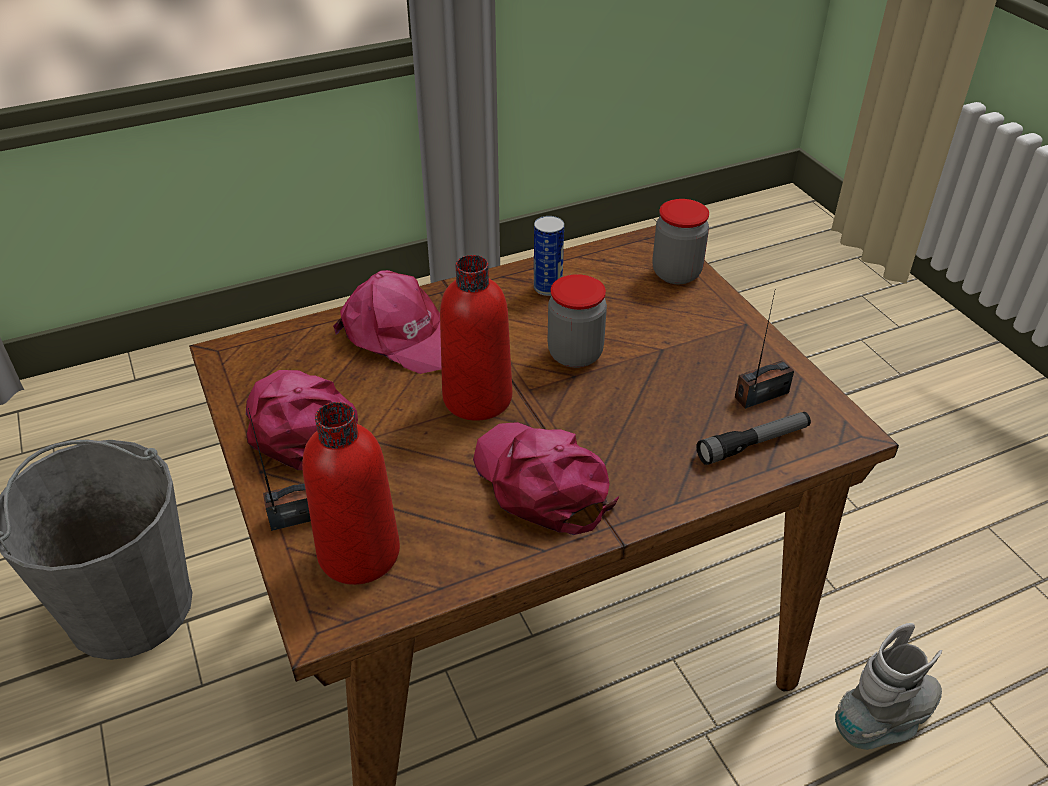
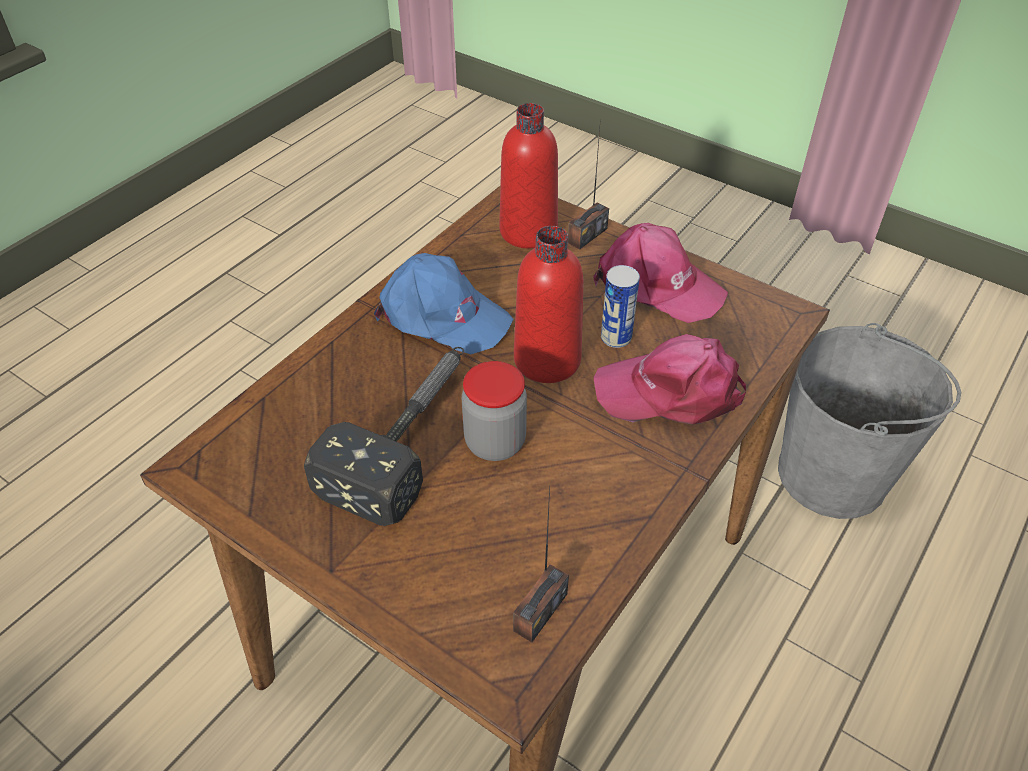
camera: 150 degrees right, 5 degrees up
(542, 482) = (442, 316): pink cap -> blue cap
(547, 288) = (587, 521): can -> can (616, 338)
(642, 385) = (410, 435): none -> hammer
(676, 273) = (450, 623): jar -> none
(753, 444) = (282, 416): flashlight -> none
(762, 395) = (286, 473): radio -> radio (540, 611)
(885, 721) = (167, 688): grey boot -> none

